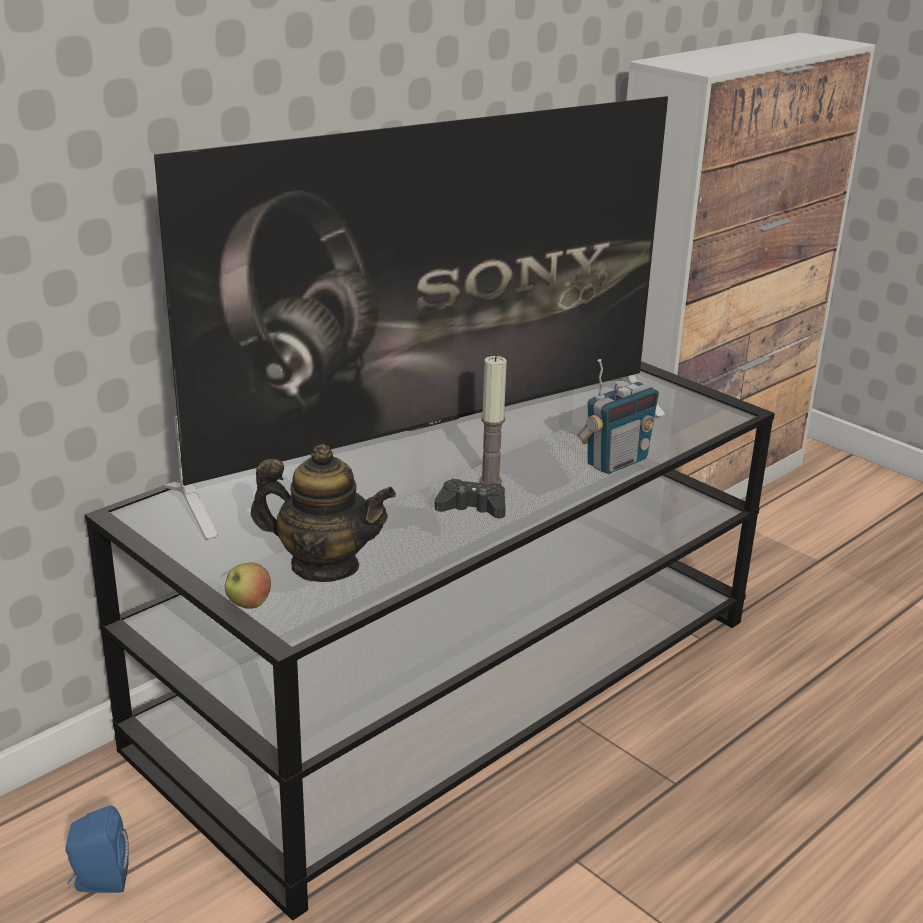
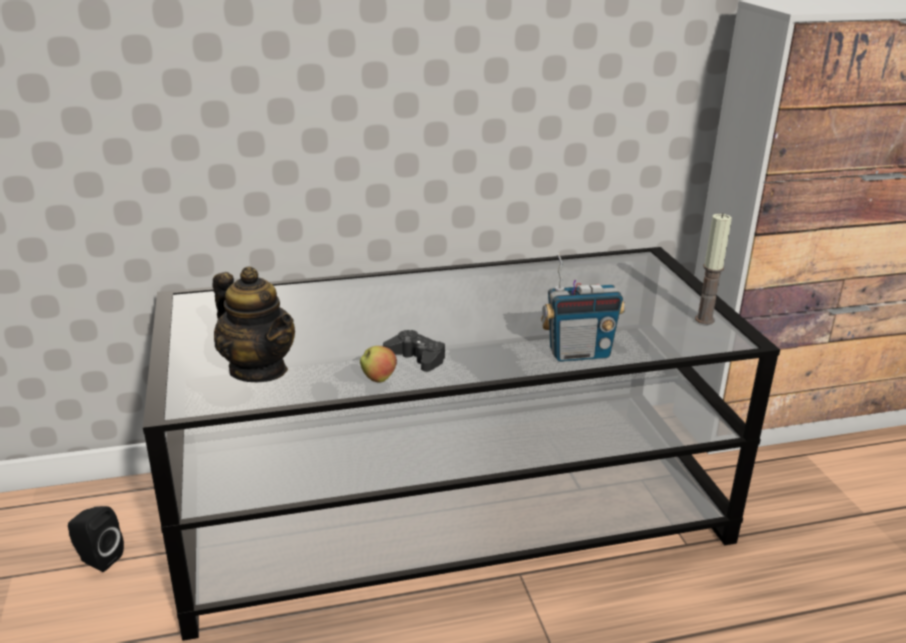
camera: 30 degrees right, 0 degrees up
(99, 882) = (97, 559): blue speaker -> black speaker
(249, 604) = (174, 381): apple -> apple (379, 379)
(431, 448) = (438, 305): television -> none
(490, 481) = (455, 341): candle -> candle (704, 319)

